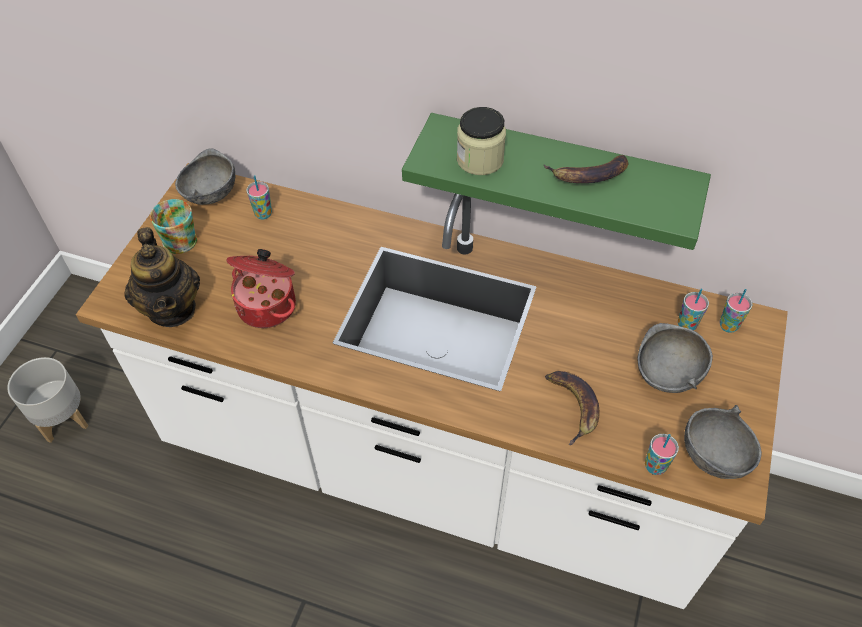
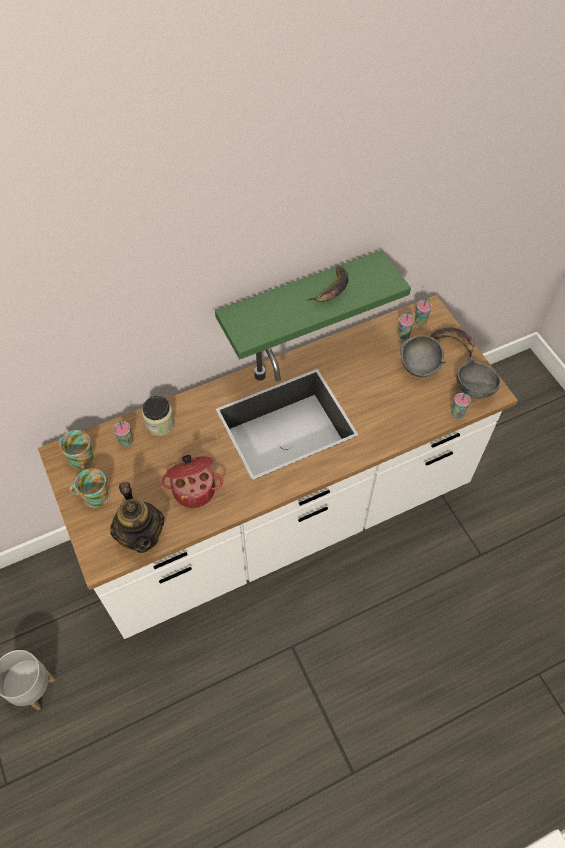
camera: 45 degrees left, 5 degrees up
(172, 308) = (142, 535): teapot -> teapot turned 45 degrees clockwise
(209, 194) = (78, 456): grey bowl -> mug
(480, 160) = (271, 319): jar -> jar (160, 424)
(573, 406) = (397, 415): banana -> banana (453, 343)

